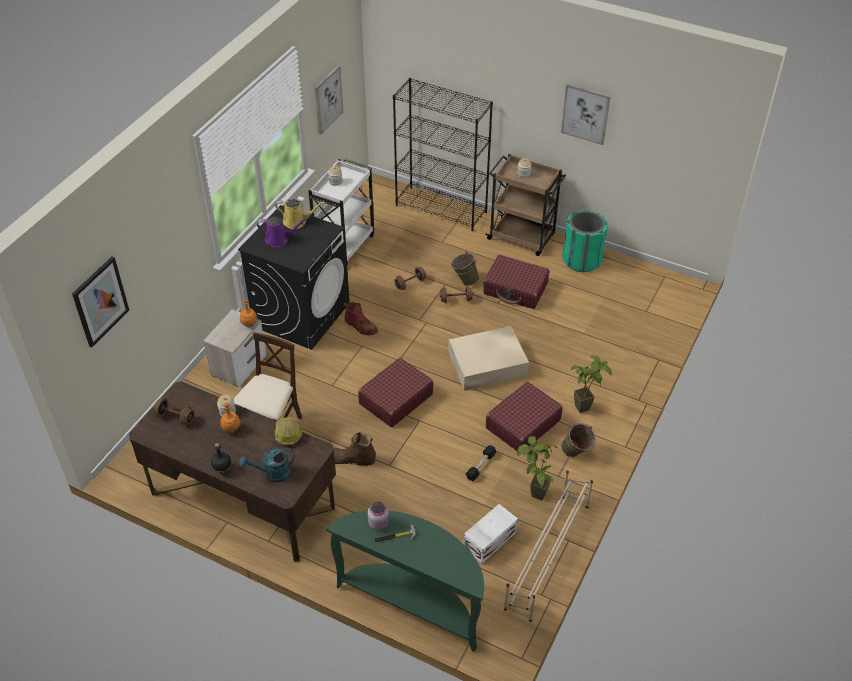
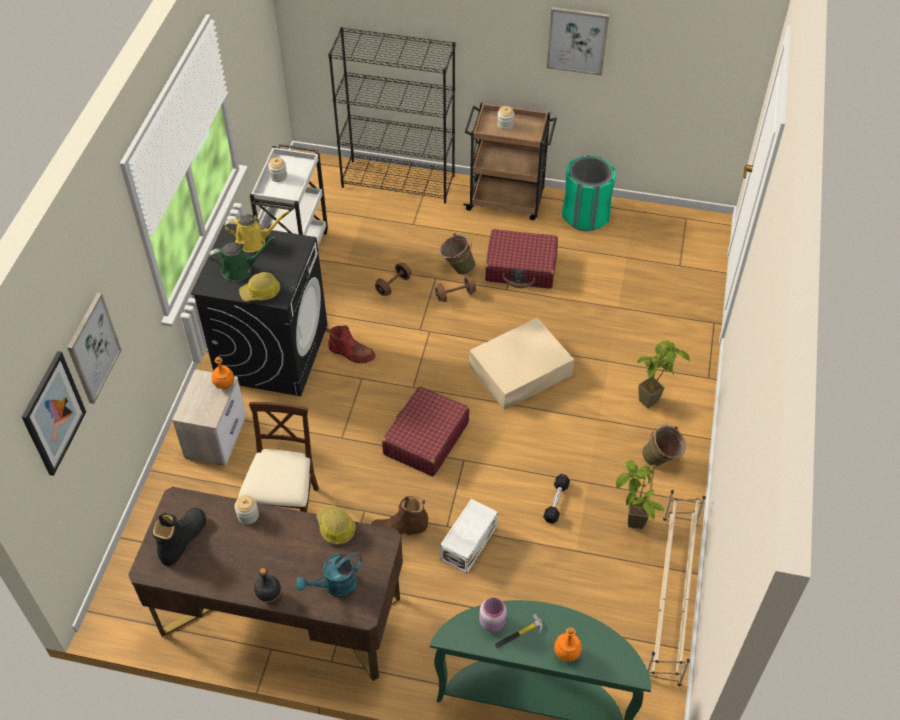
camera: 15 degrees left, 5 degrees up
(175, 417) = (182, 539): brown dumbbell -> black boot
(231, 429) = (262, 538): orange bottle -> orange bottle (567, 654)
(279, 239) = (240, 269): purple watering can -> green watering can
(289, 258) = (261, 292): none -> hard hat
(328, 99) = (247, 72): picture -> picture (93, 348)
(488, 540) = (597, 595): white storage box -> white storage box (467, 543)
(522, 424) = (587, 437): red suitcase -> none

